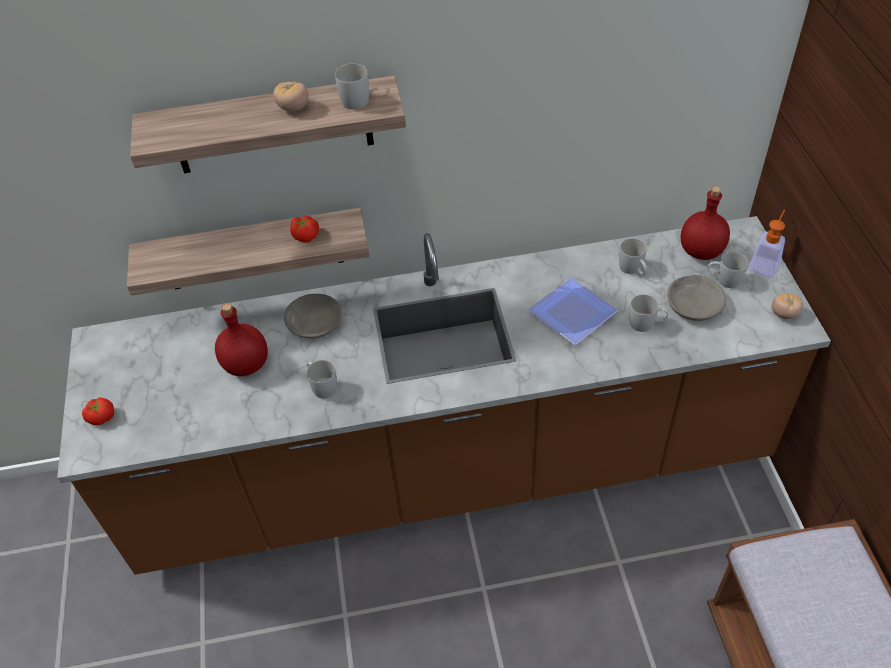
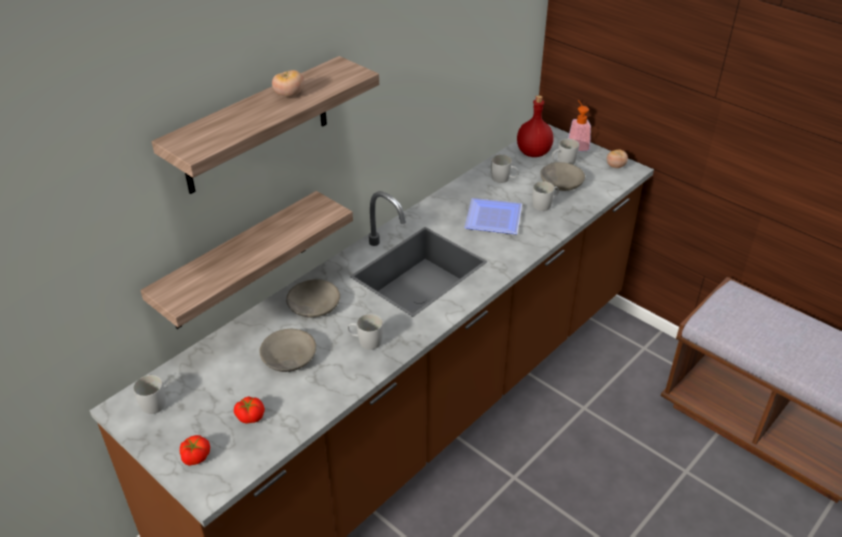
camera: 40 degrees left, 10 degrees down
(246, 365) = (288, 358): red bottle -> grey bowl
(306, 235) = (294, 223): tomato -> tomato (250, 416)
(358, 98) = (331, 74): white mug -> white mug (153, 401)

